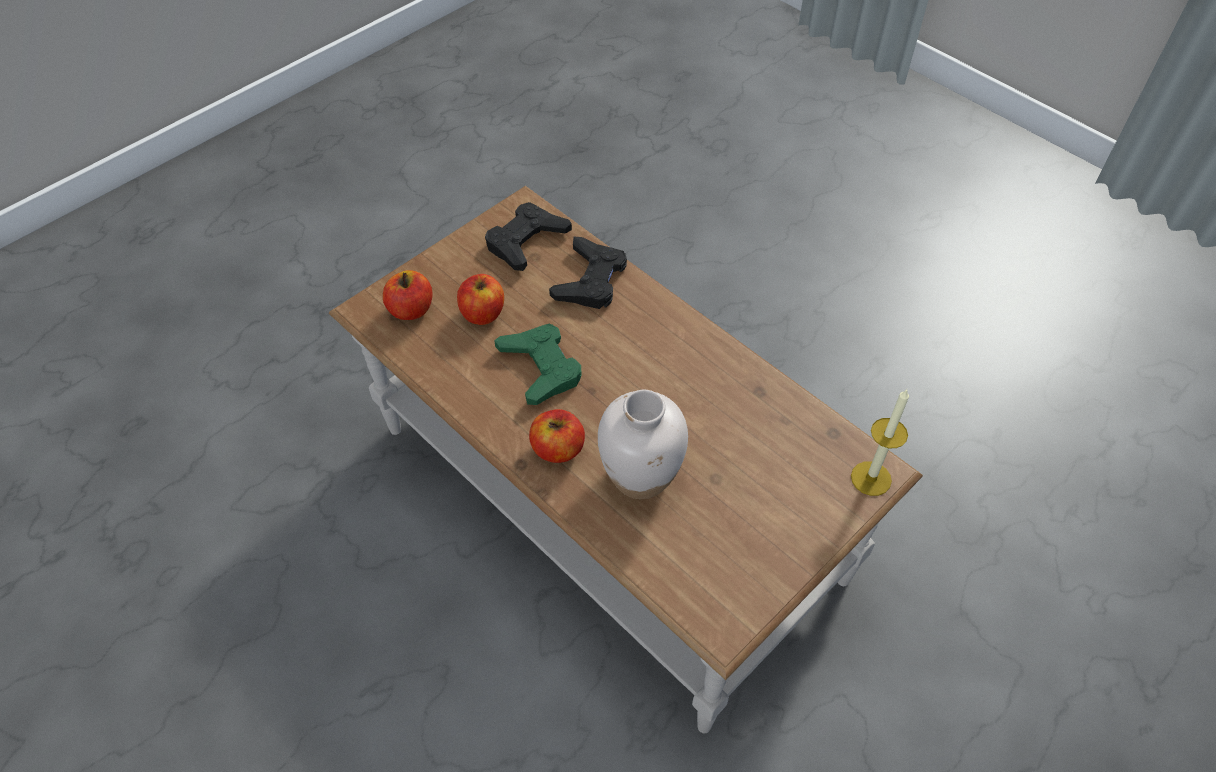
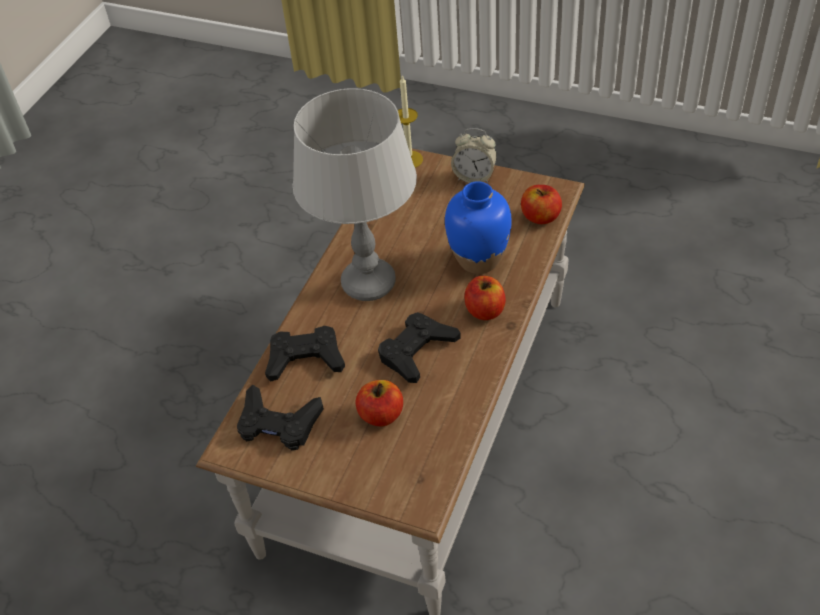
camera: 110 degrees left, 5 degrees down
(411, 309) = (404, 469): apple -> apple (540, 217)
(541, 368) = (417, 351): green game controller -> black game controller
(641, 477) = (478, 259): white vase -> blue vase
(665, 361) = (368, 283): none -> grey table lamp
(800, 539) = (474, 176): none -> alarm clock

